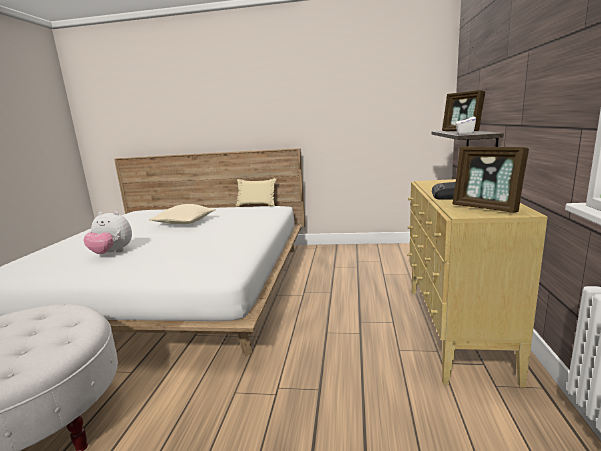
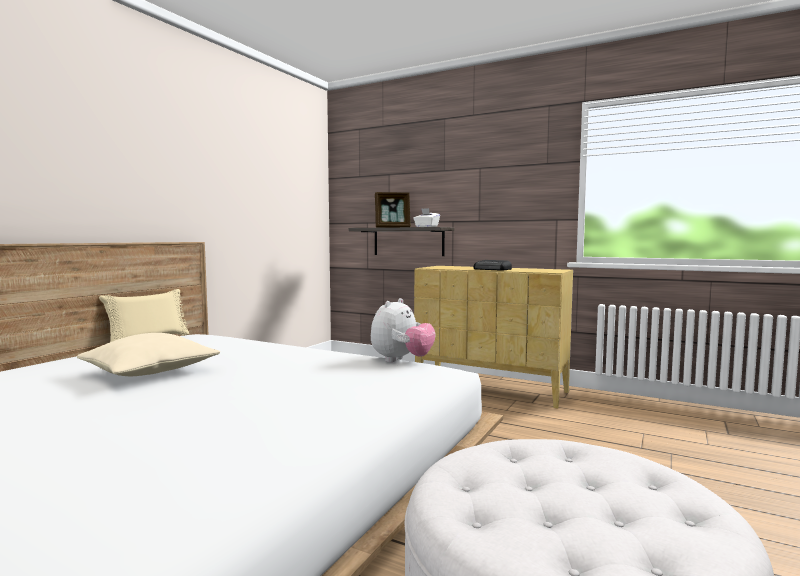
camera: 70 degrees left, 10 degrees down
(112, 253) = (246, 418): plush toy -> plush toy (401, 360)
(486, 208) = (542, 270): picture frame -> none

